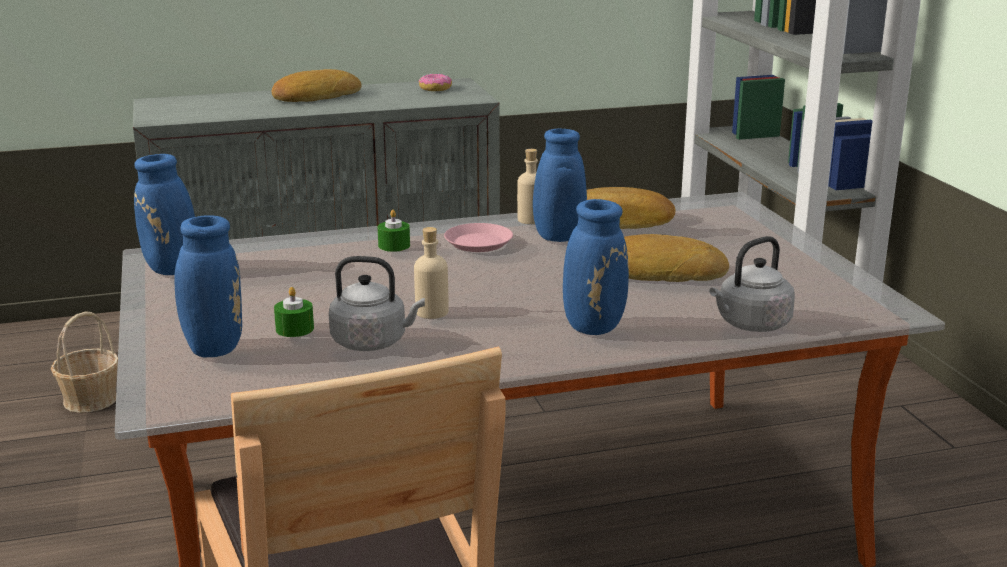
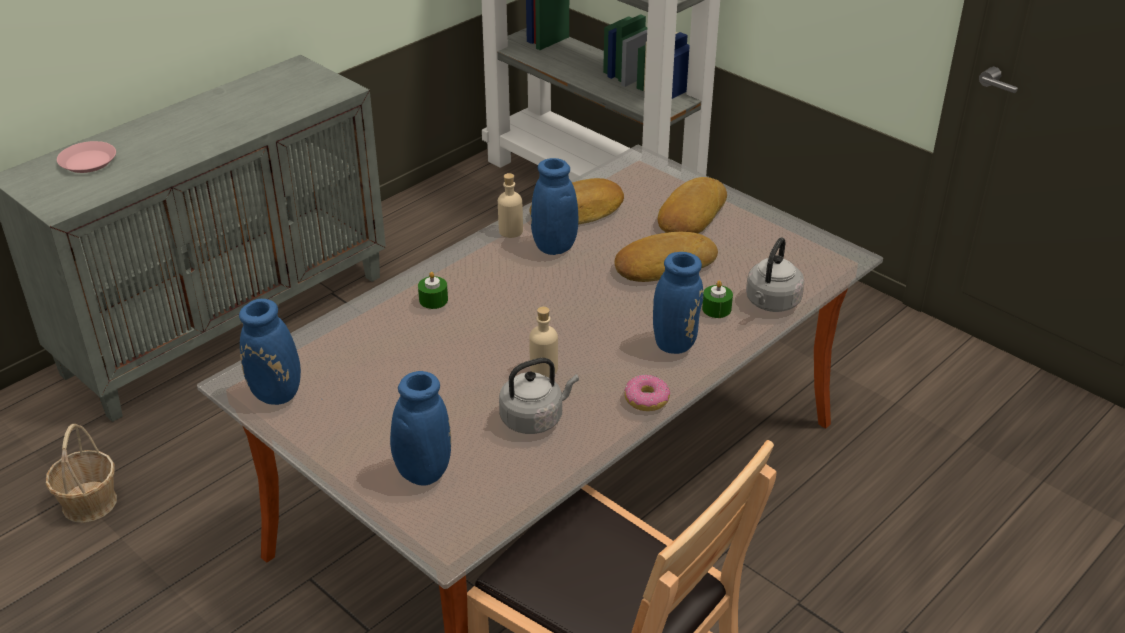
camera: 30 degrees left, 15 degrees up
(294, 329) = (460, 426): green candle -> green candle (716, 309)
(315, 96) = (181, 124): bread -> bread (690, 214)
(435, 89) = (287, 82): donut -> donut (647, 399)
(478, 243) = (497, 274): pink plate -> pink plate (87, 162)

